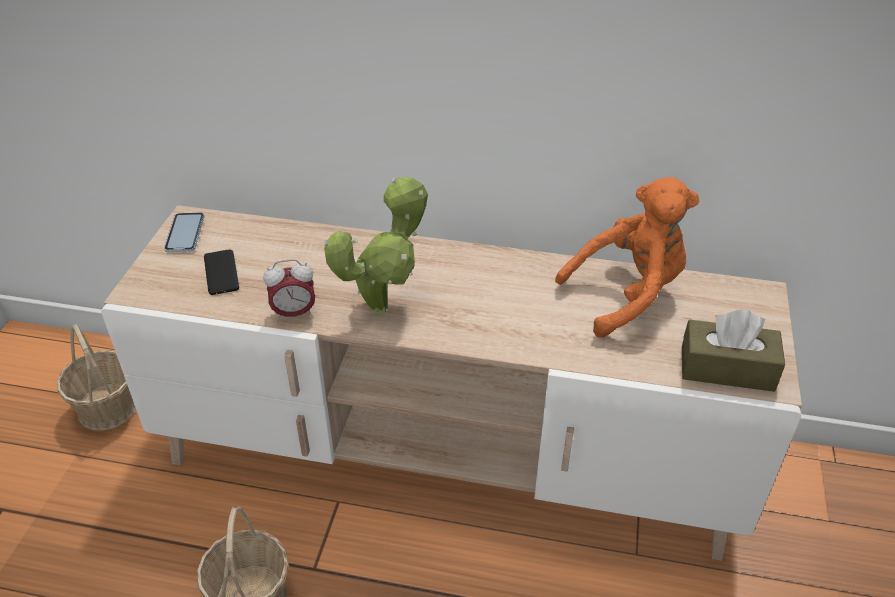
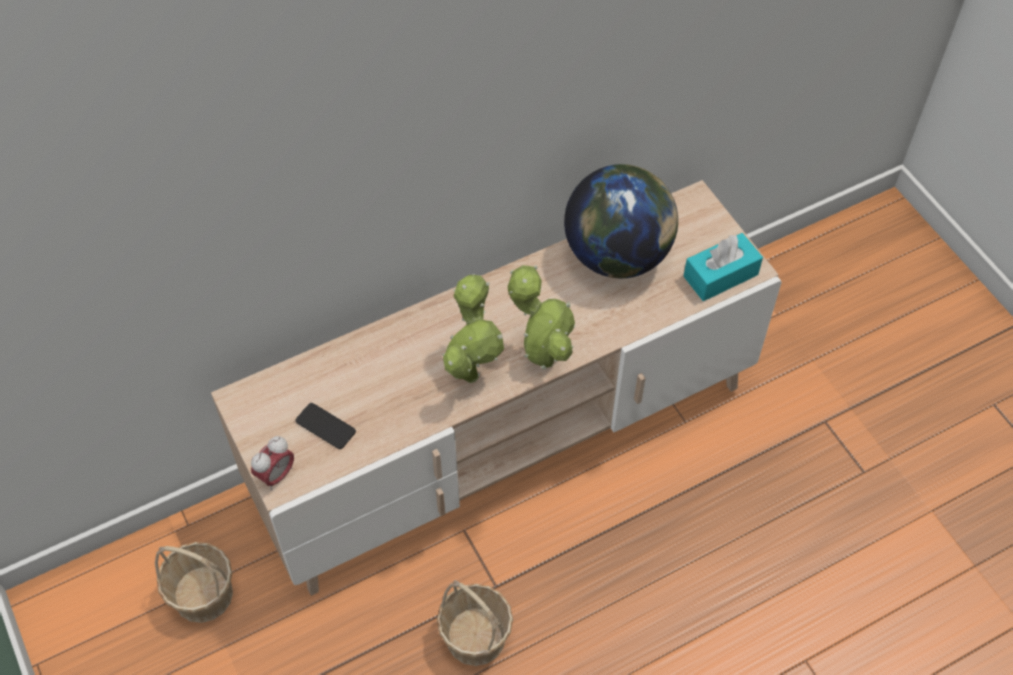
camera: 40 degrees left, 15 degrees up
(185, 233) = (253, 413): phone -> none
(294, 313) = (418, 422): alarm clock -> alarm clock (276, 475)
(460, 331) = (542, 358): none -> potted plant
(627, 294) = (618, 255): orange plush toy -> globe
(727, 369) = (720, 275): brown tissue box -> turquoise tissue box

